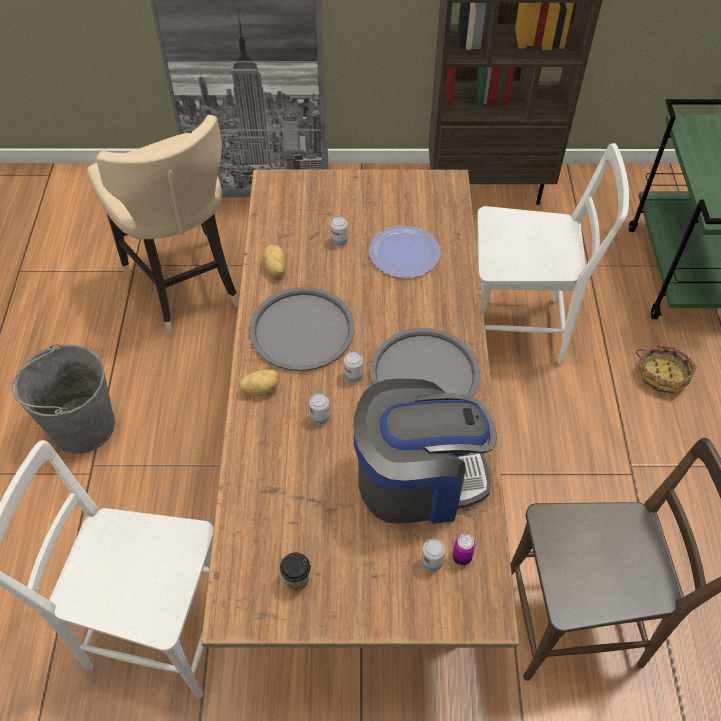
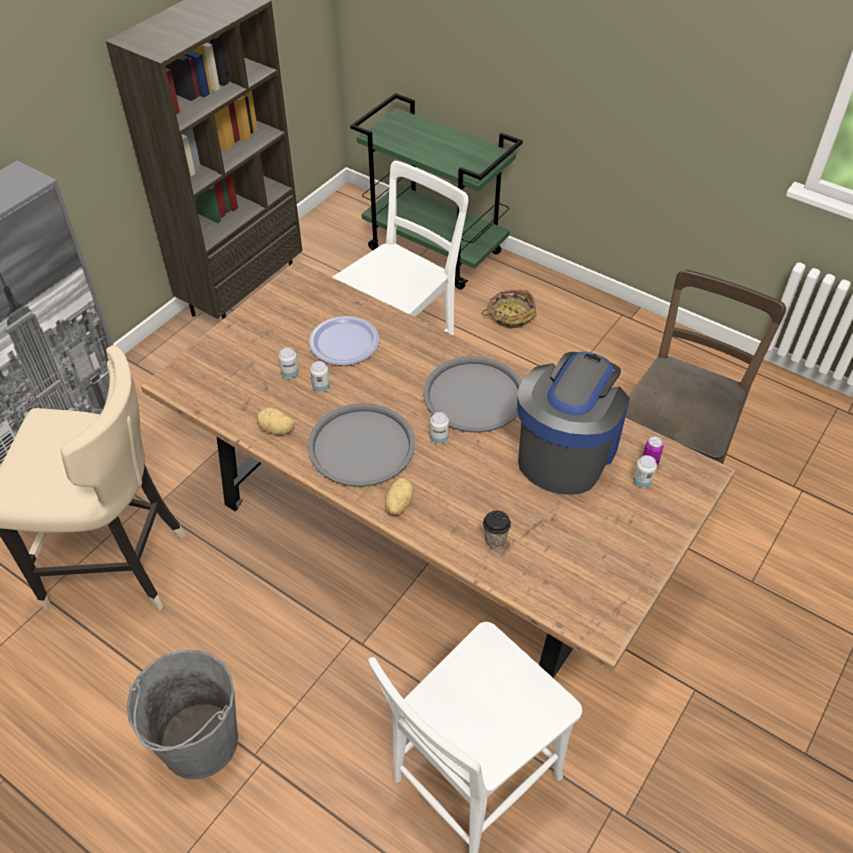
camera: 55 degrees left, 5 degrees down
(297, 579) = (600, 571): cup -> cup (495, 539)
(320, 418) = (461, 480): can -> can (321, 387)

